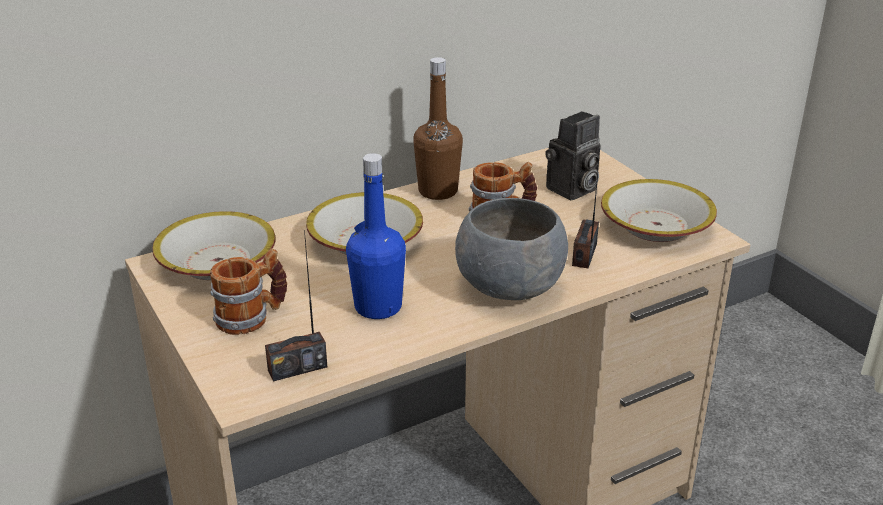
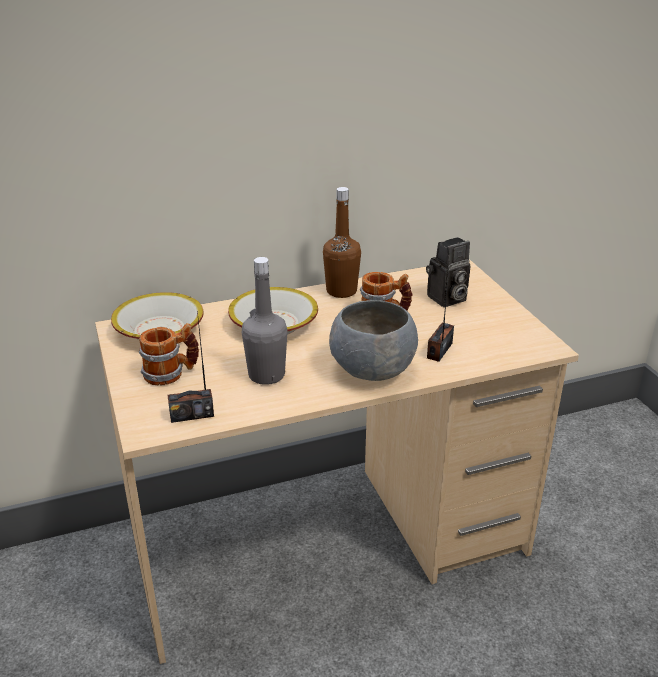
camera: 10 degrees right, 0 degrees up
(378, 307) = (266, 375): blue bottle -> grey bottle
(656, 226) = (505, 333): bowl -> none

